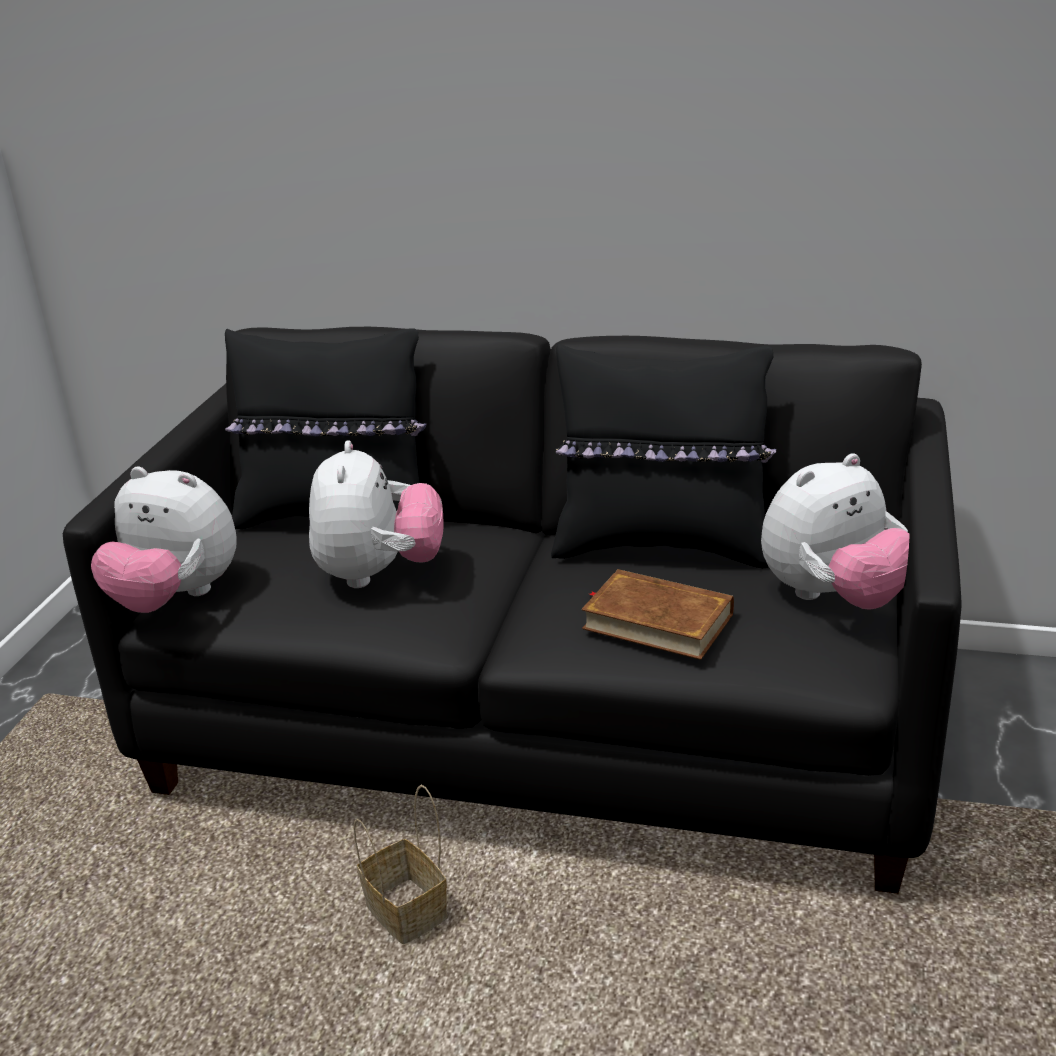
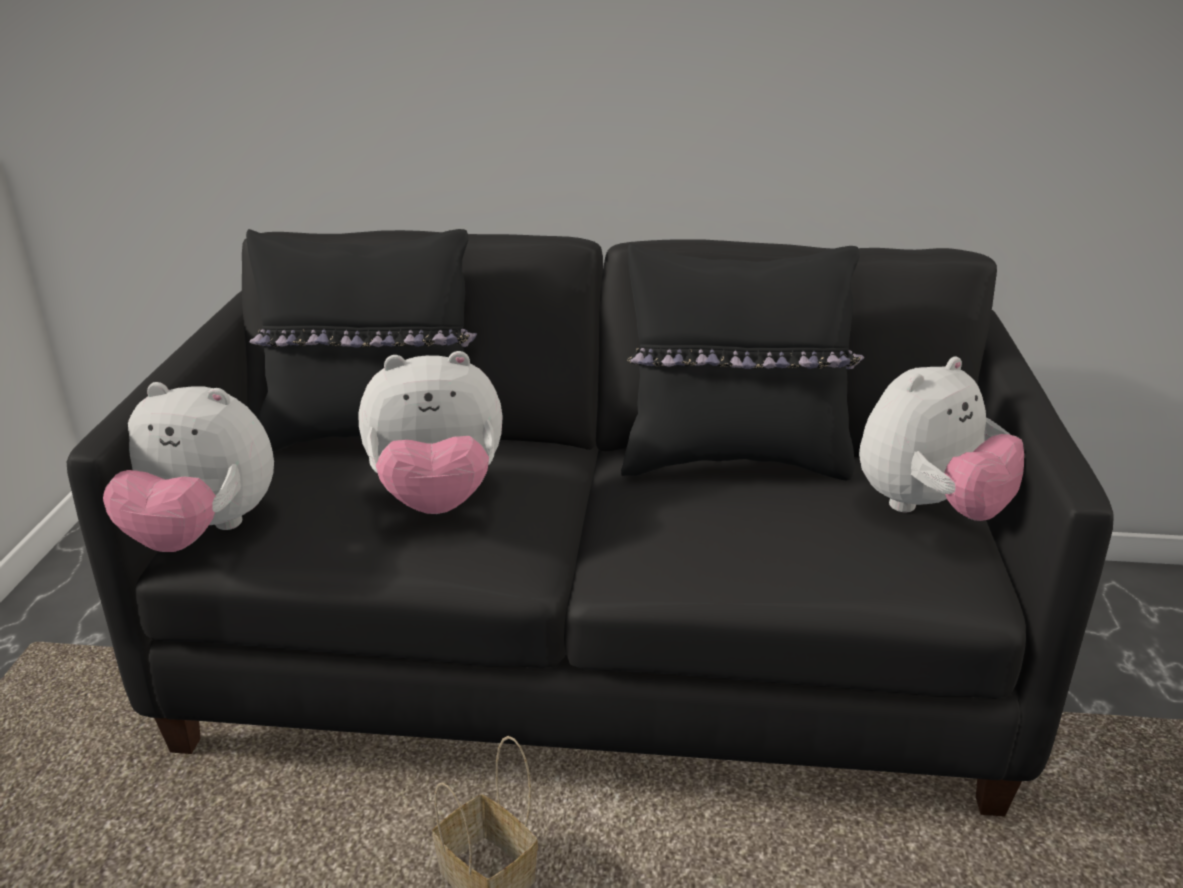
camera: 10 degrees left, 0 degrees up
(379, 574) = (437, 498): plush toy -> plush toy turned 90 degrees clockwise
(657, 621) = (758, 541): brown book -> none

